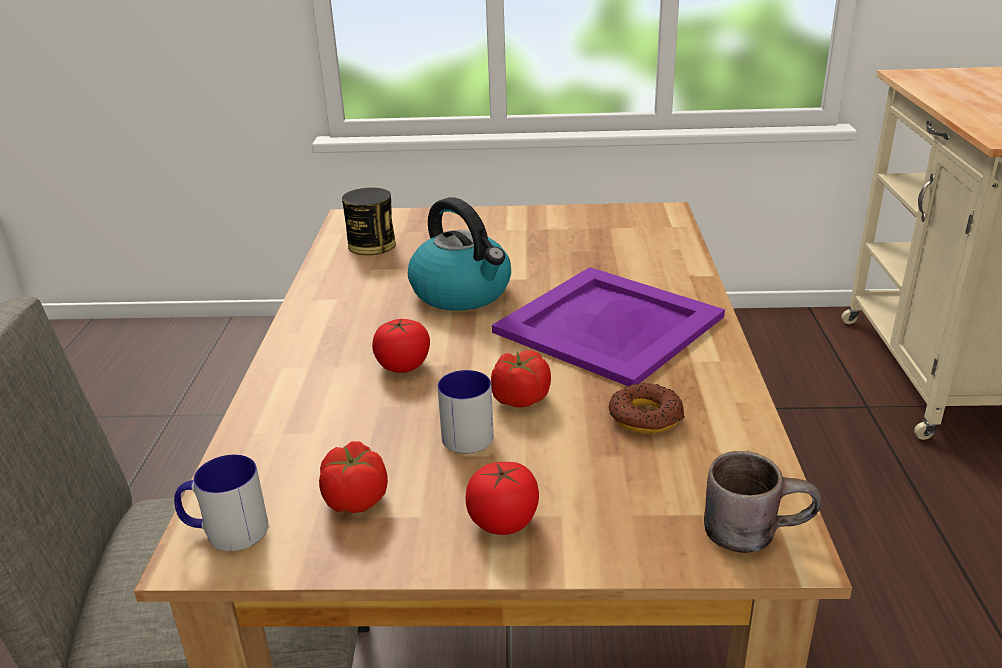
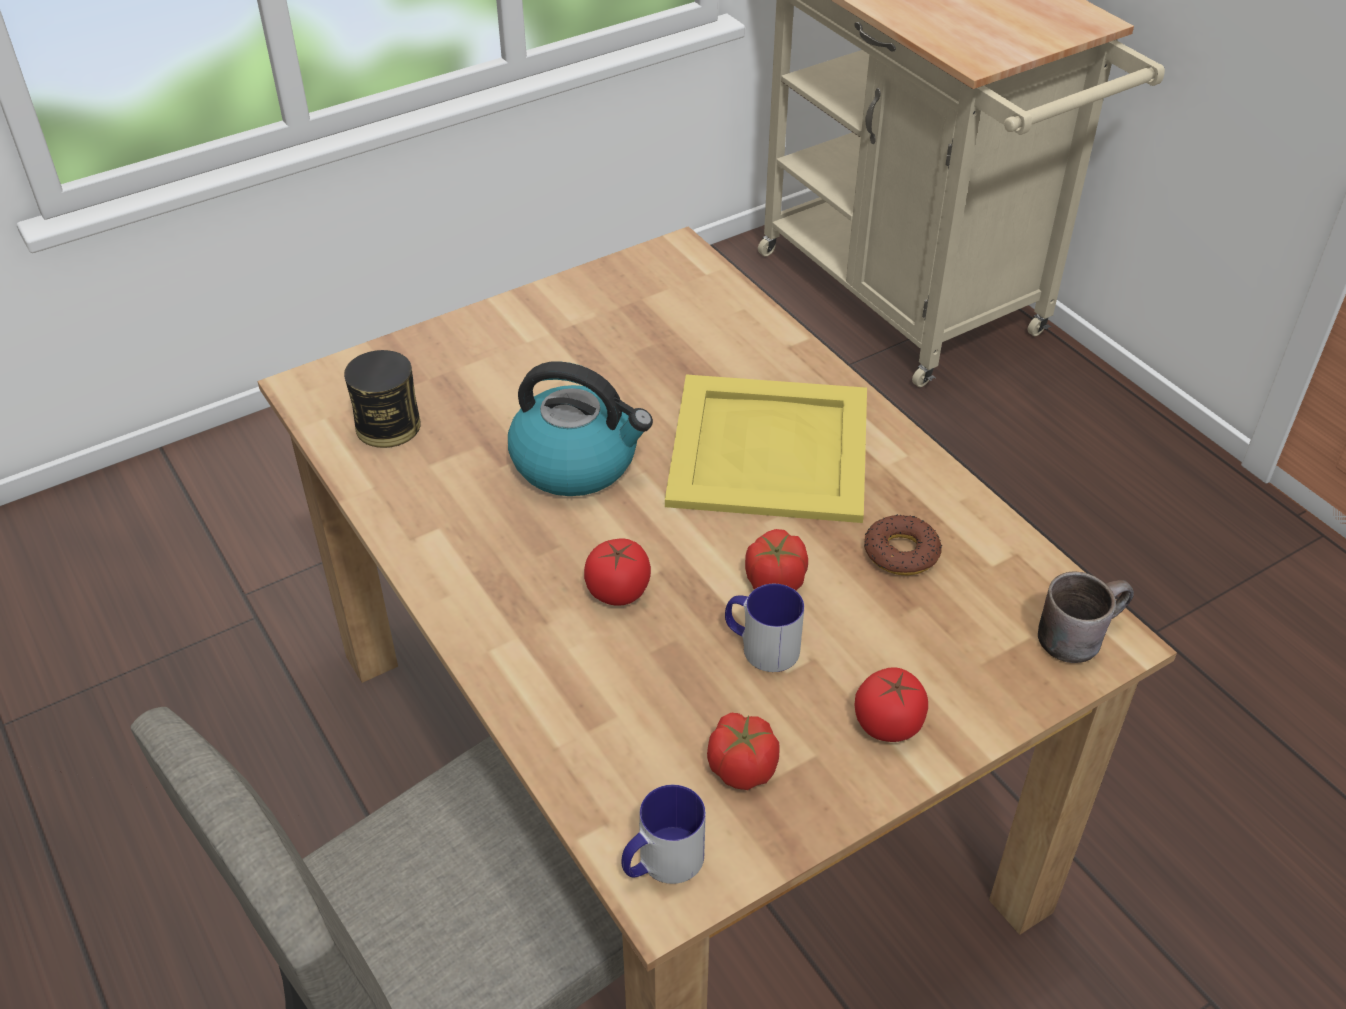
camera: 35 degrees left, 15 degrees up
(609, 325) = (771, 450): purple tray -> yellow tray

